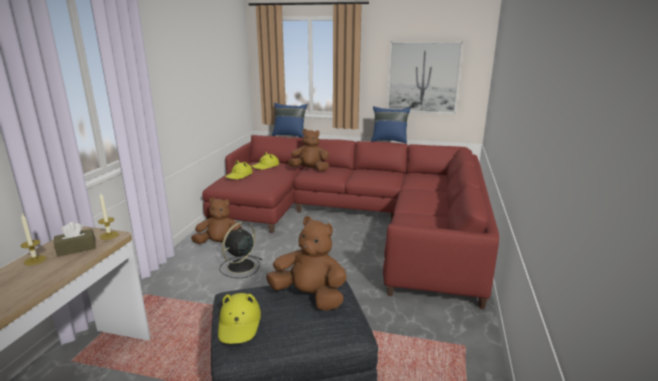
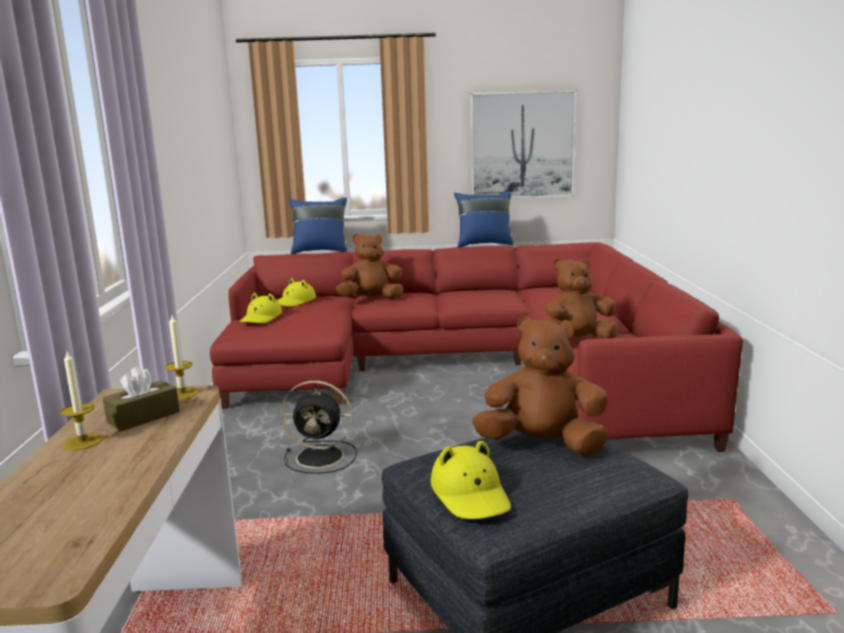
camera: 15 degrees left, 5 degrees down
(220, 245) = (263, 432): brown plush toy -> brown plush toy (577, 341)
(240, 267) = (322, 457): black fan -> black fan turned 105 degrees counterclockwise

